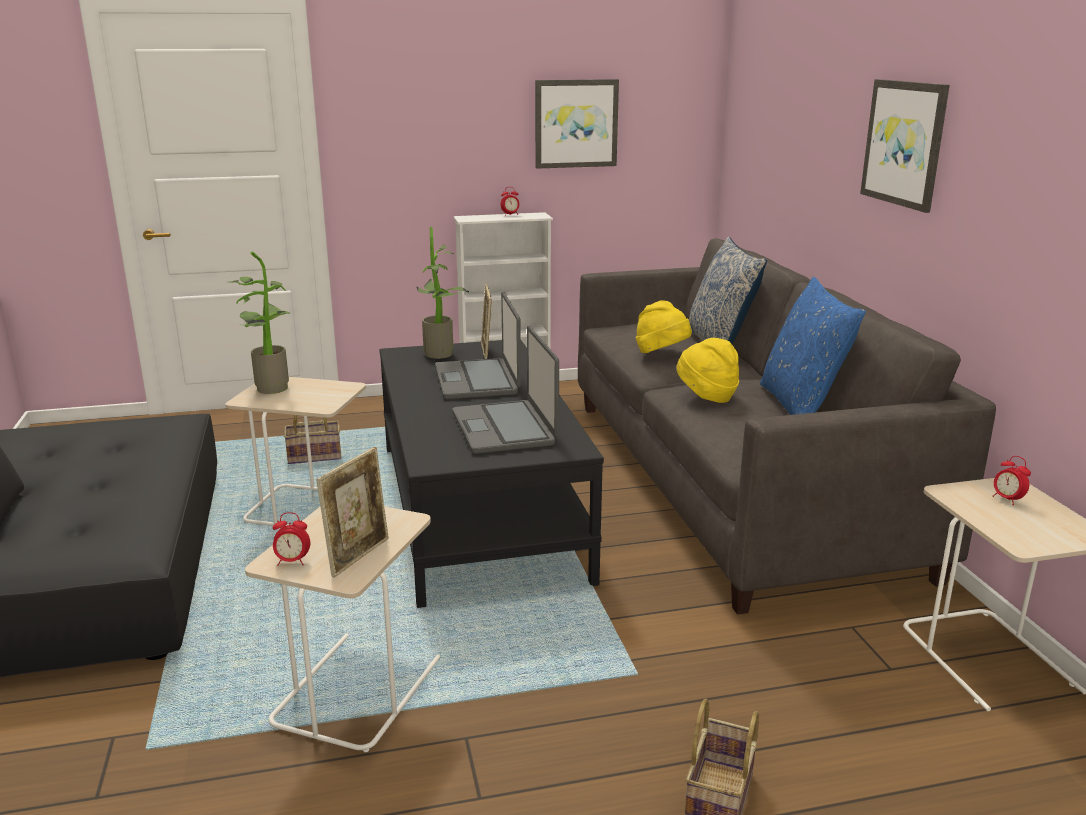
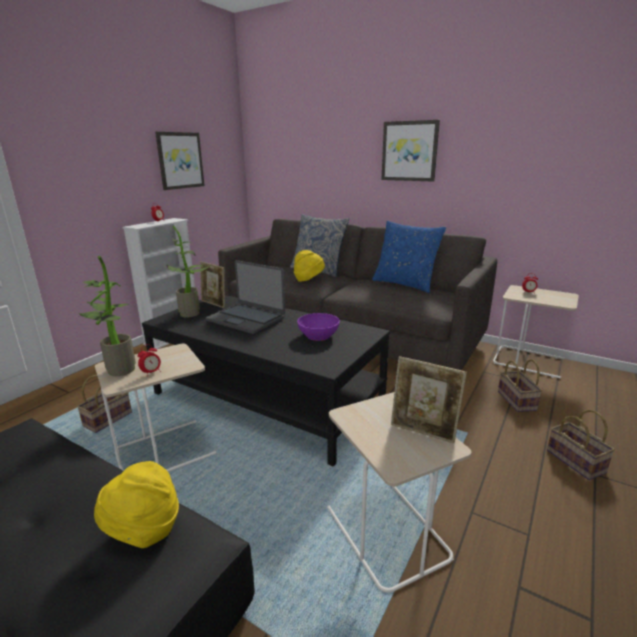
camera: 45 degrees left, 0 degrees up
(292, 561) = (403, 458): alarm clock -> alarm clock (151, 372)
(358, 556) = (423, 432): picture frame -> picture frame turned 135 degrees clockwise
(505, 428) = (319, 335): laptop -> purple bowl
(706, 396) = (367, 291): yellow hat -> yellow hat (143, 530)
(813, 690) = (518, 401): none -> basket

